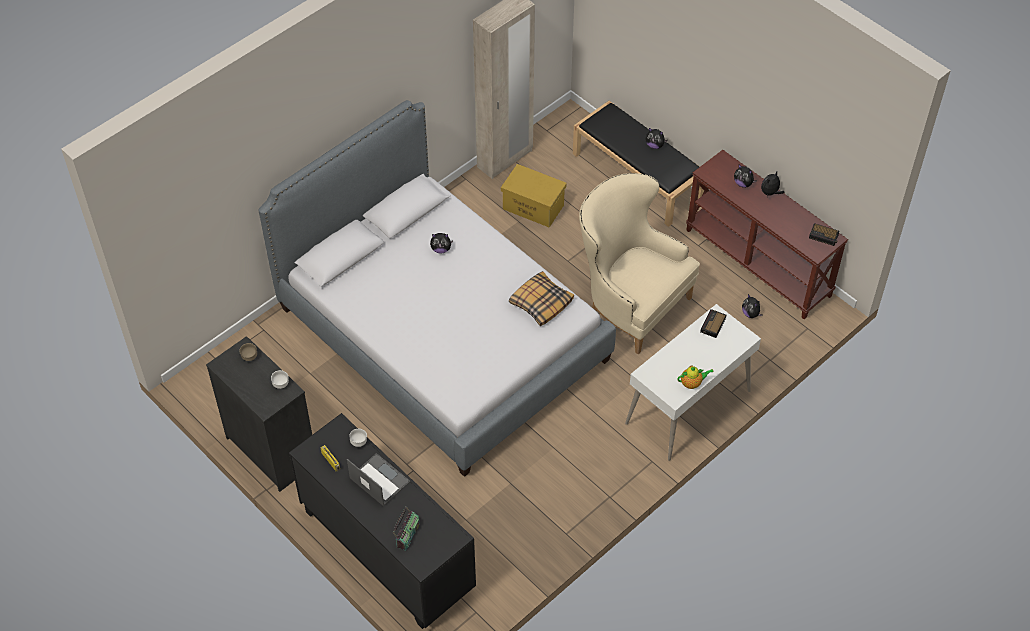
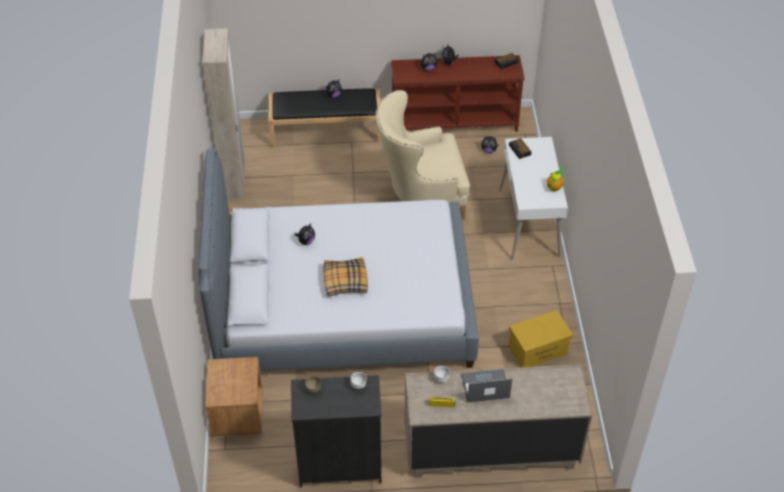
camera: 50 degrees left, 5 degrees down
(260, 344) = (237, 413): none -> brown nightstand
(386, 549) = (490, 448): black dresser -> beige dresser
(407, 534) = (546, 399): radio -> none
(534, 207) = (291, 192): yellow storage box -> yellow storage box (538, 349)
(541, 303) = (408, 220): pillow -> pillow (345, 281)

